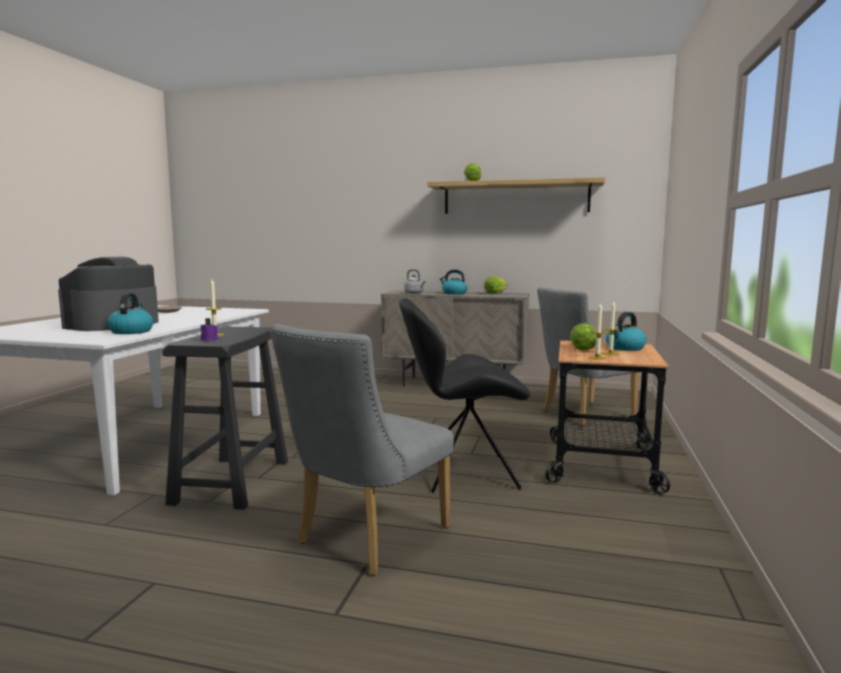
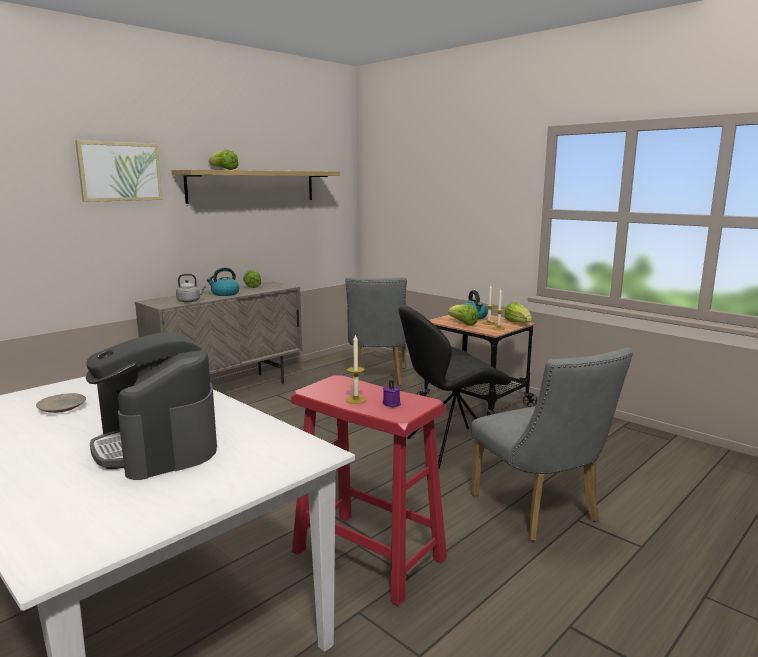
camera: 60 degrees left, 5 degrees up
(131, 331) = (257, 436): kettle -> none
(231, 482) = (369, 555): black stool -> red stool
(394, 188) = (120, 171): none -> picture
(463, 473) = (450, 448): black chair -> black chair turned 45 degrees clockwise
(644, 361) = (517, 323): none -> lettuce

